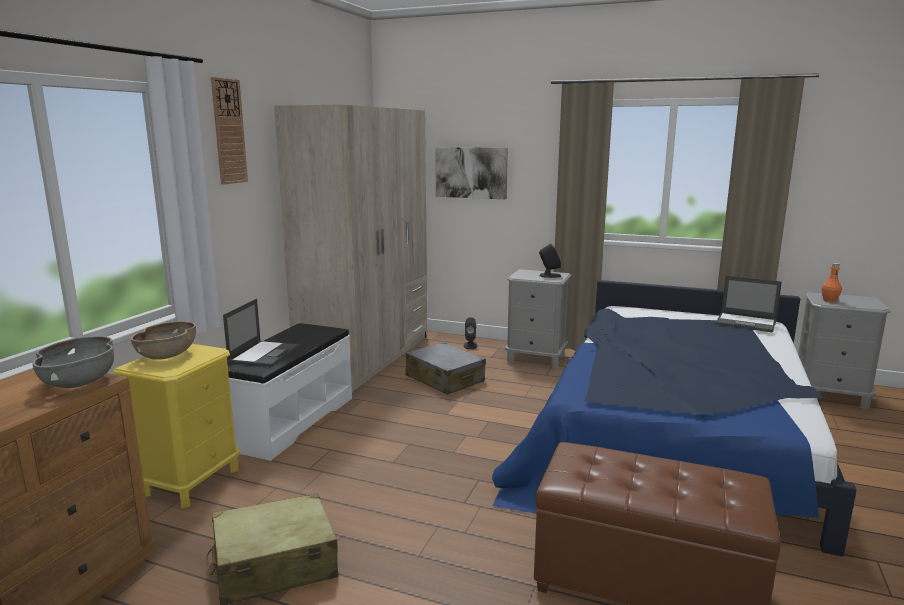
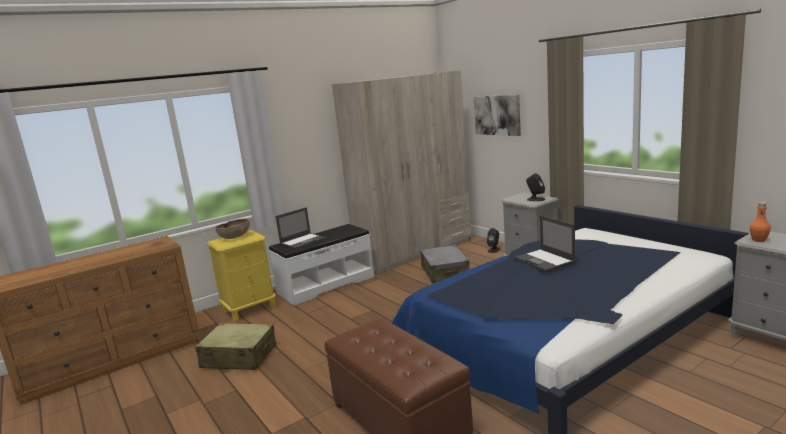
camera: 35 degrees right, 0 degrees up
(80, 382) = (162, 246): grey bowl -> none
(229, 131) = (297, 105): wall clock -> none
(746, 323) = (676, 254): laptop -> laptop (544, 260)

